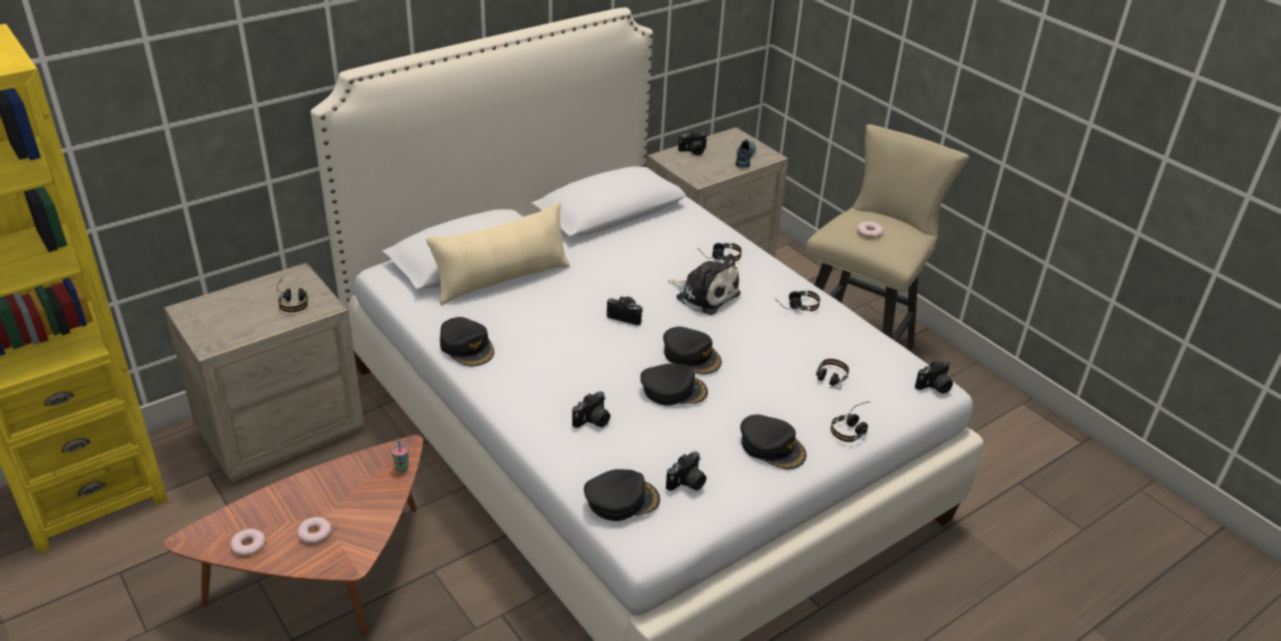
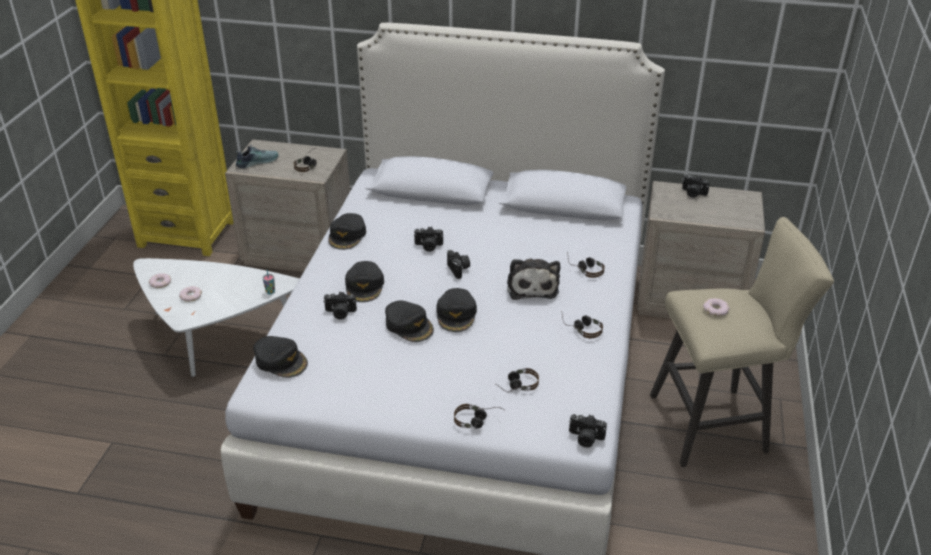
camera: 50 degrees right, 0 degrees up
(329, 578) = (216, 339): brown coffee table -> white coffee table
(502, 280) = (427, 210): beige pillow -> none
(687, 483) = (326, 377): camera -> camera (428, 246)
(743, 157) = (726, 215): shoe -> shoe (257, 162)
(772, 447) = (409, 395): black cap -> black cap (365, 286)

